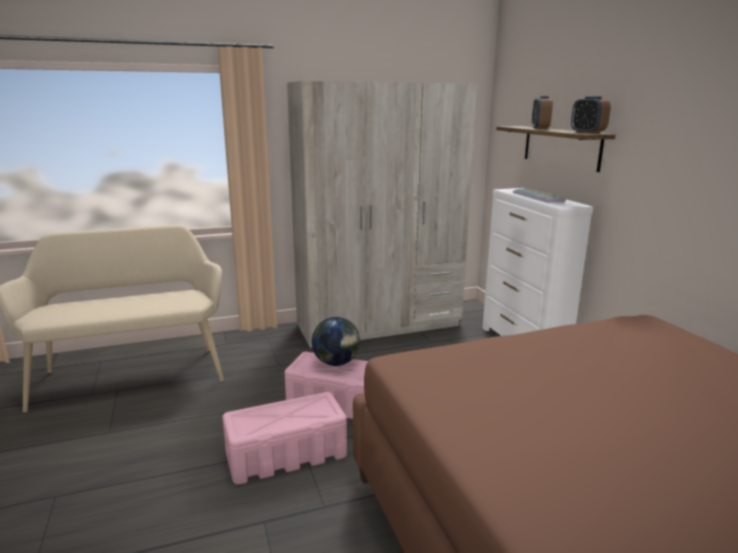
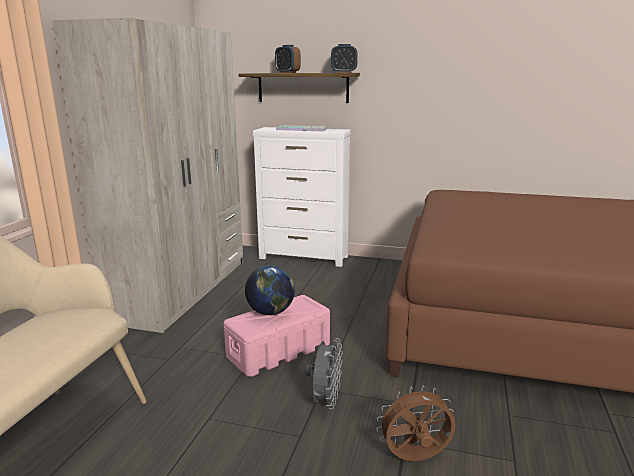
camera: 55 degrees left, 0 degrees up
(241, 537) = (415, 459): none -> brown fan
(287, 455) = (325, 401): pink storage box -> grey fan

